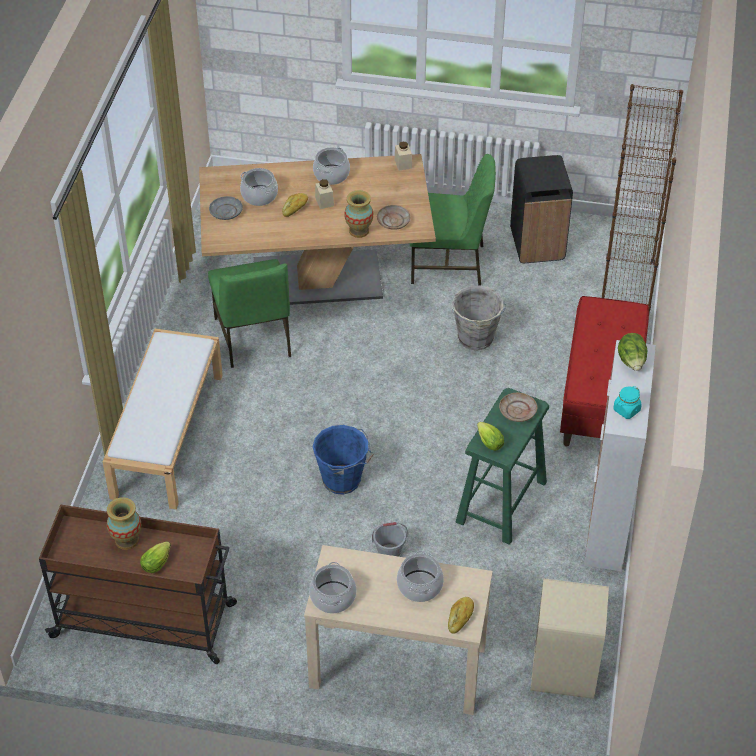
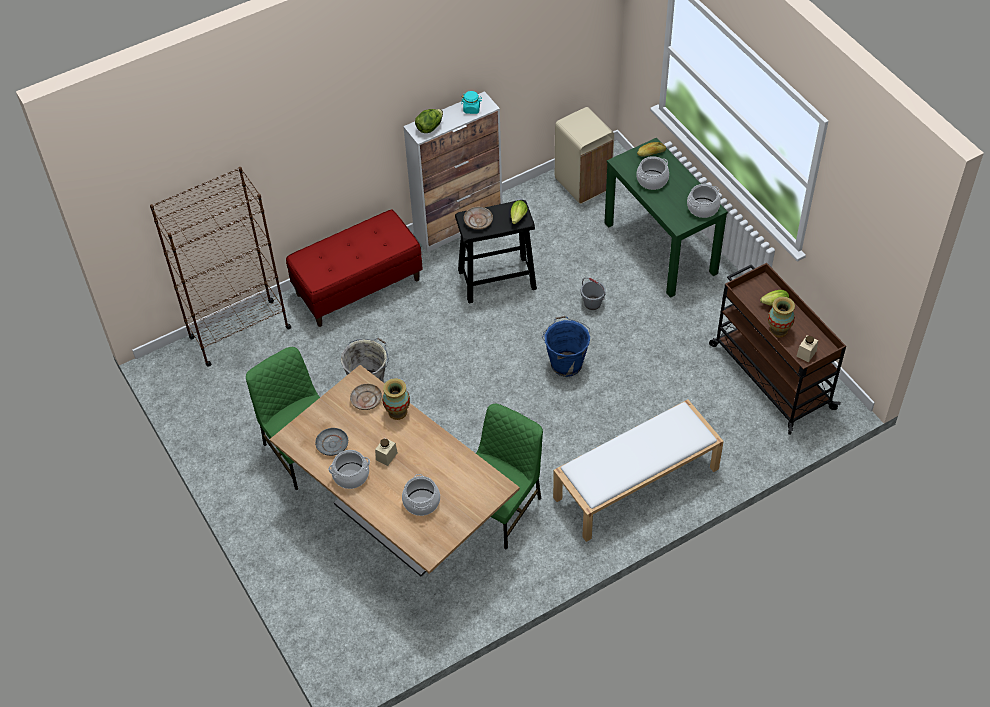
camera: 130 degrees left, 5 degrees up
(226, 212) = (461, 508): grey plate -> grey plate (332, 444)
(295, 208) = (412, 468): bread -> none
(397, 666) = (660, 248): beige console table -> green console table
(403, 163) = (293, 441): beige jar -> beige jar (806, 353)
(501, 502) = (497, 279): green stool -> black stool
(537, 244) = (231, 413): black trash can -> none

